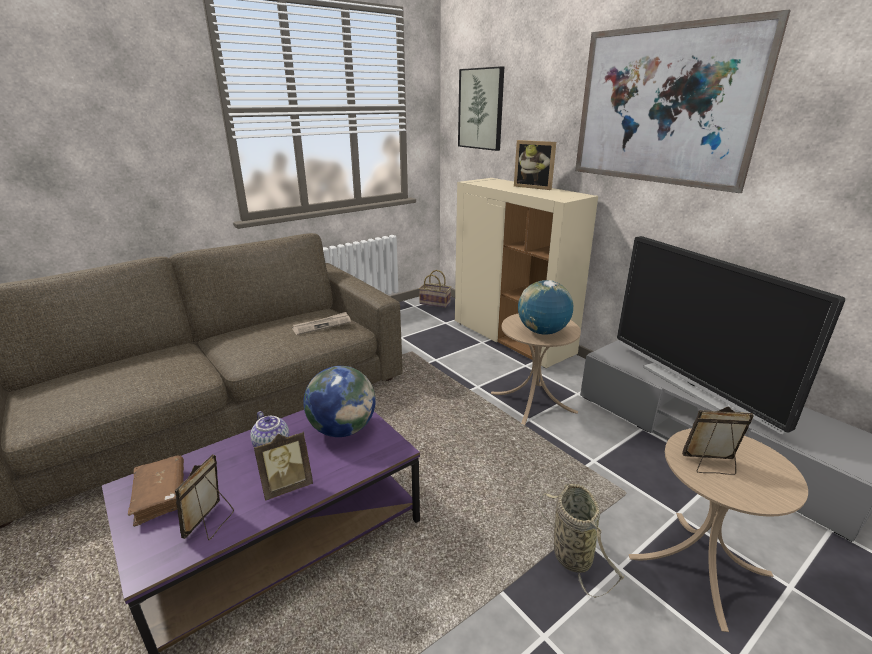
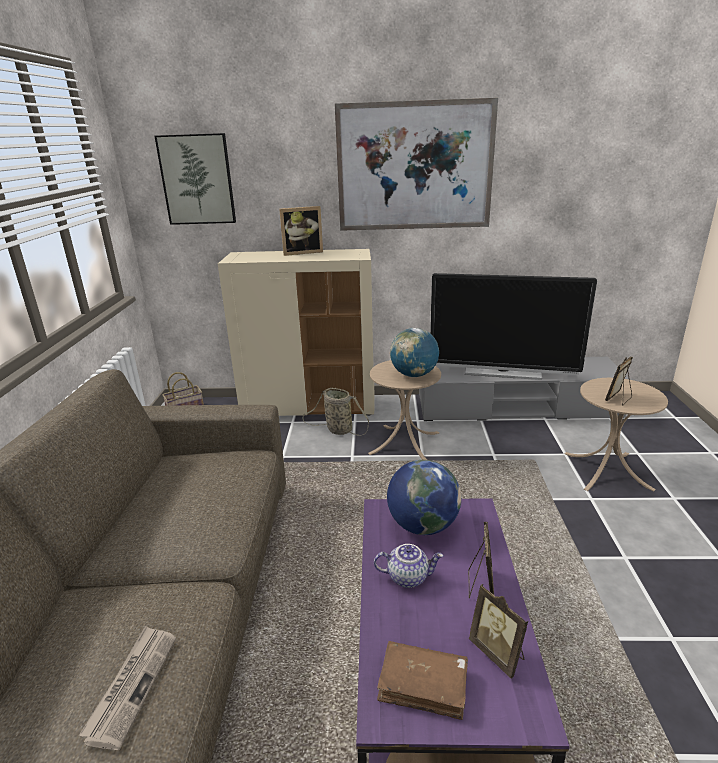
camera: 50 degrees left, 0 degrees up
(322, 325) = (220, 468): newspaper -> newspaper (132, 685)
(570, 553) = (567, 510): basket -> basket (337, 430)

